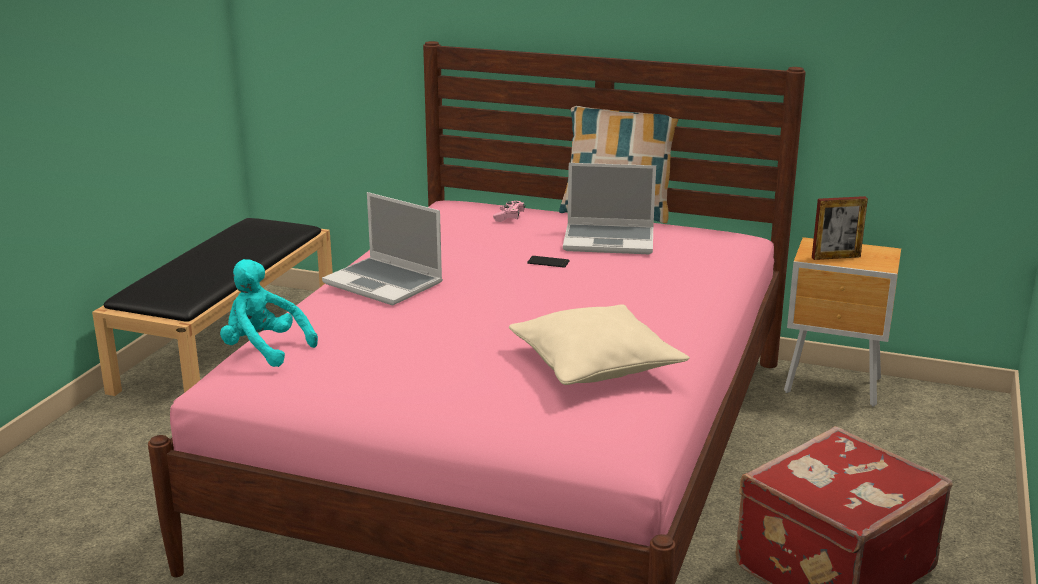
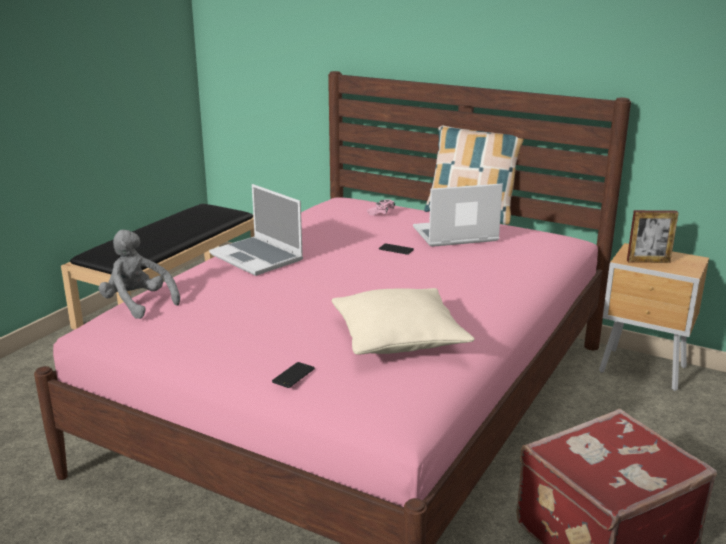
camera: 10 degrees right, 0 degrees up
(264, 350) = (138, 304): turquoise plush toy -> grey plush toy
(493, 415) = (293, 375): none -> phone
(610, 241) = (454, 235): laptop -> laptop turned 150 degrees clockwise

